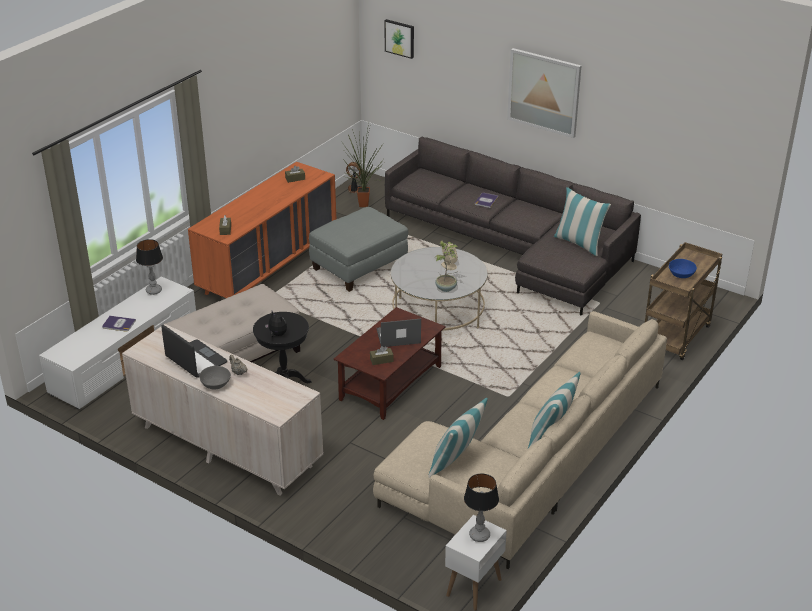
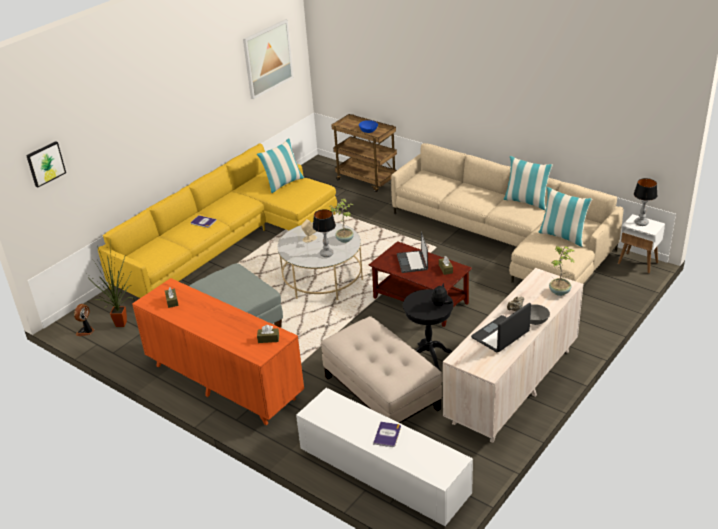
camera: 85 degrees left, 0 degrees up
(153, 291) = (325, 416): table lamp -> table lamp (327, 254)
(266, 407) = (560, 292): none -> potted plant
(514, 247) = (228, 241): grey sofa -> yellow sofa
(544, 92) = (176, 114): picture -> picture (268, 58)

